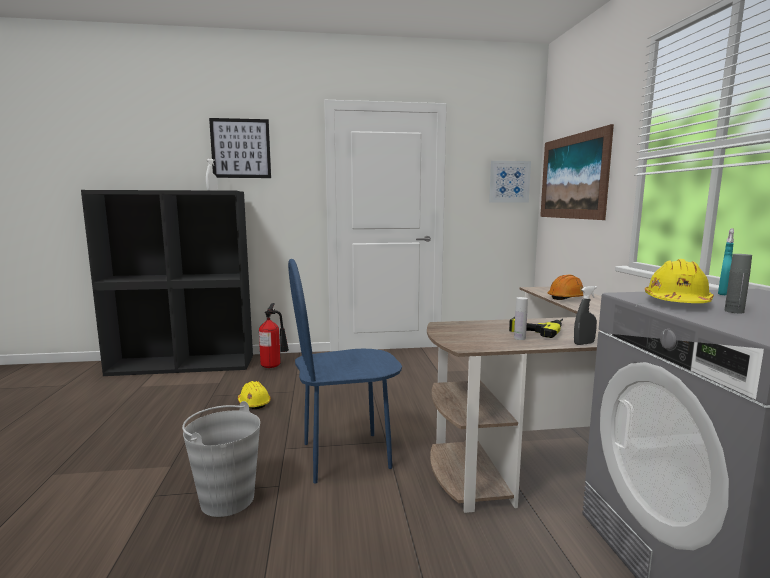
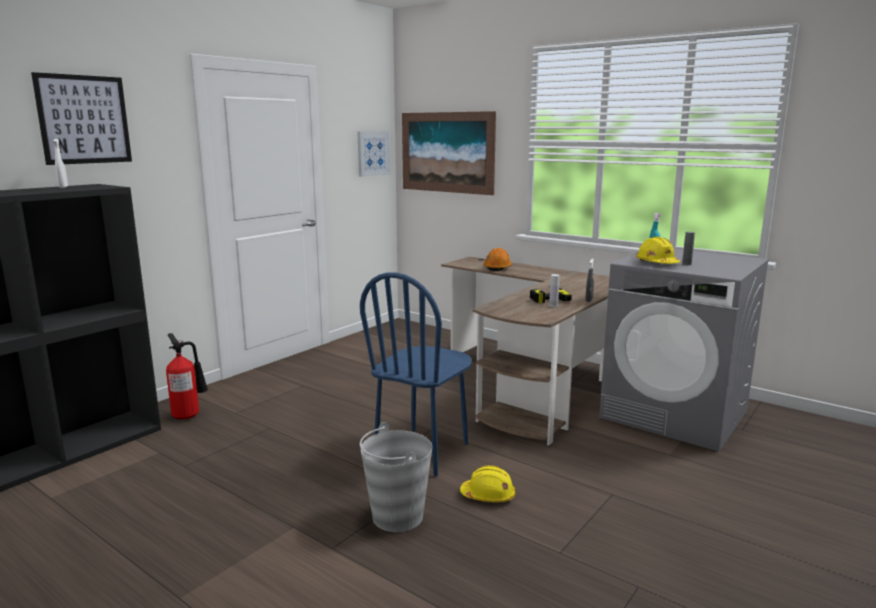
camera: 45 degrees left, 5 degrees up
(254, 403) = (252, 452): yellow hard hat -> yellow hard hat (488, 495)

